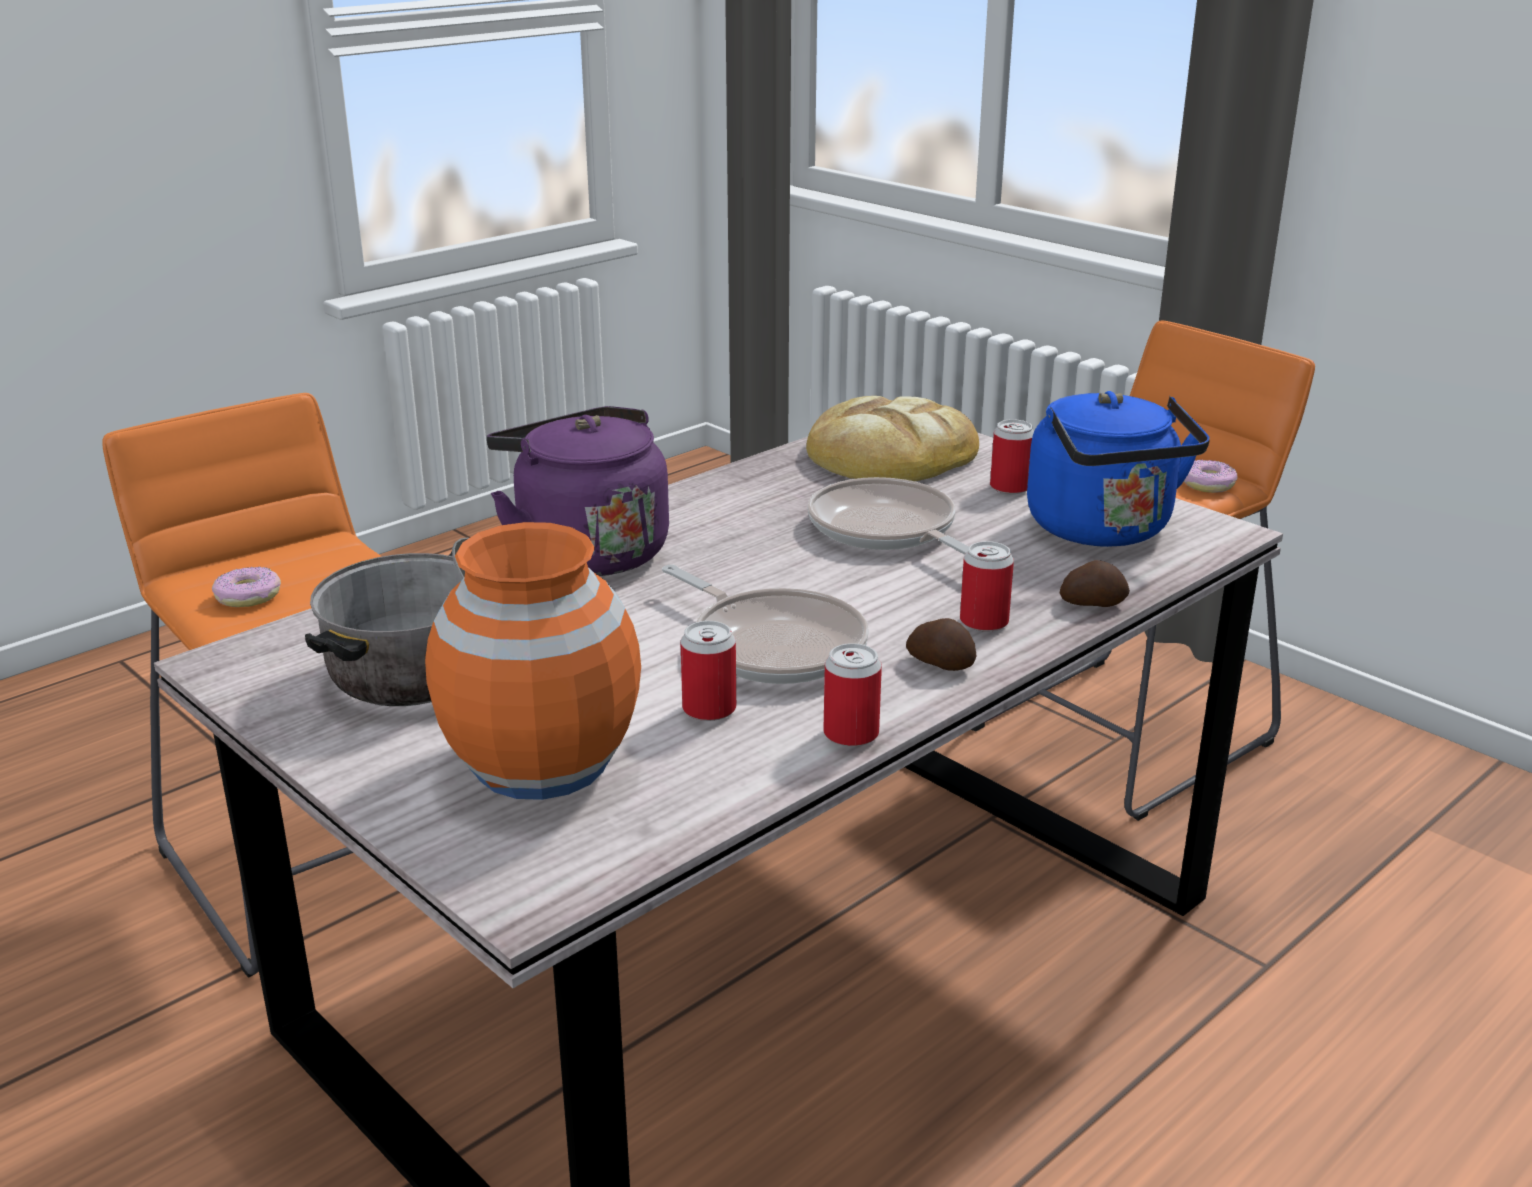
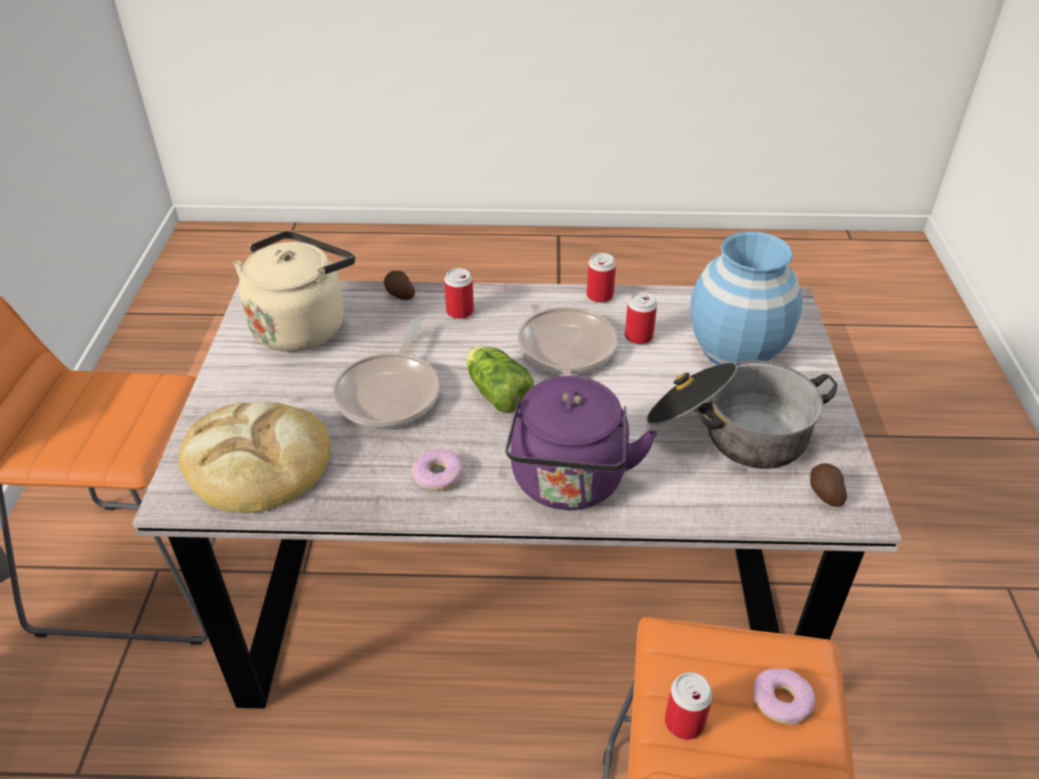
camera: 135 degrees left, 15 degrees up
(540, 763) = (736, 350): orange vase -> blue vase
(783, 577) = (496, 392): none -> lettuce
(941, 663) = (513, 304): potato -> potato (824, 493)
(1010, 487) = (268, 383): can -> can (684, 722)
(1104, 531) = (302, 325): blue kettle -> beige kettle
(1207, 484) = (91, 384): donut -> donut (438, 476)

